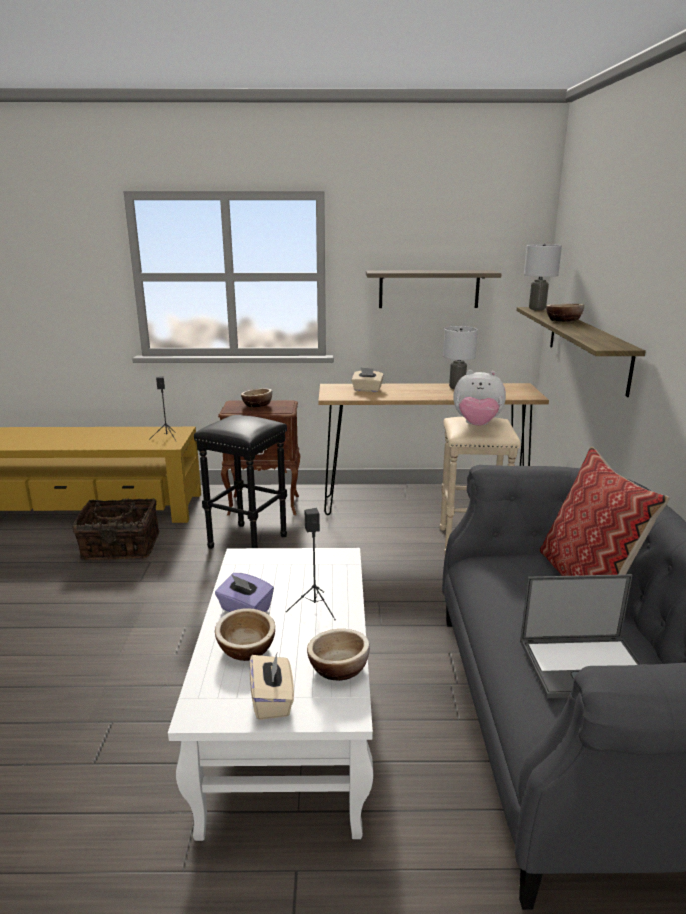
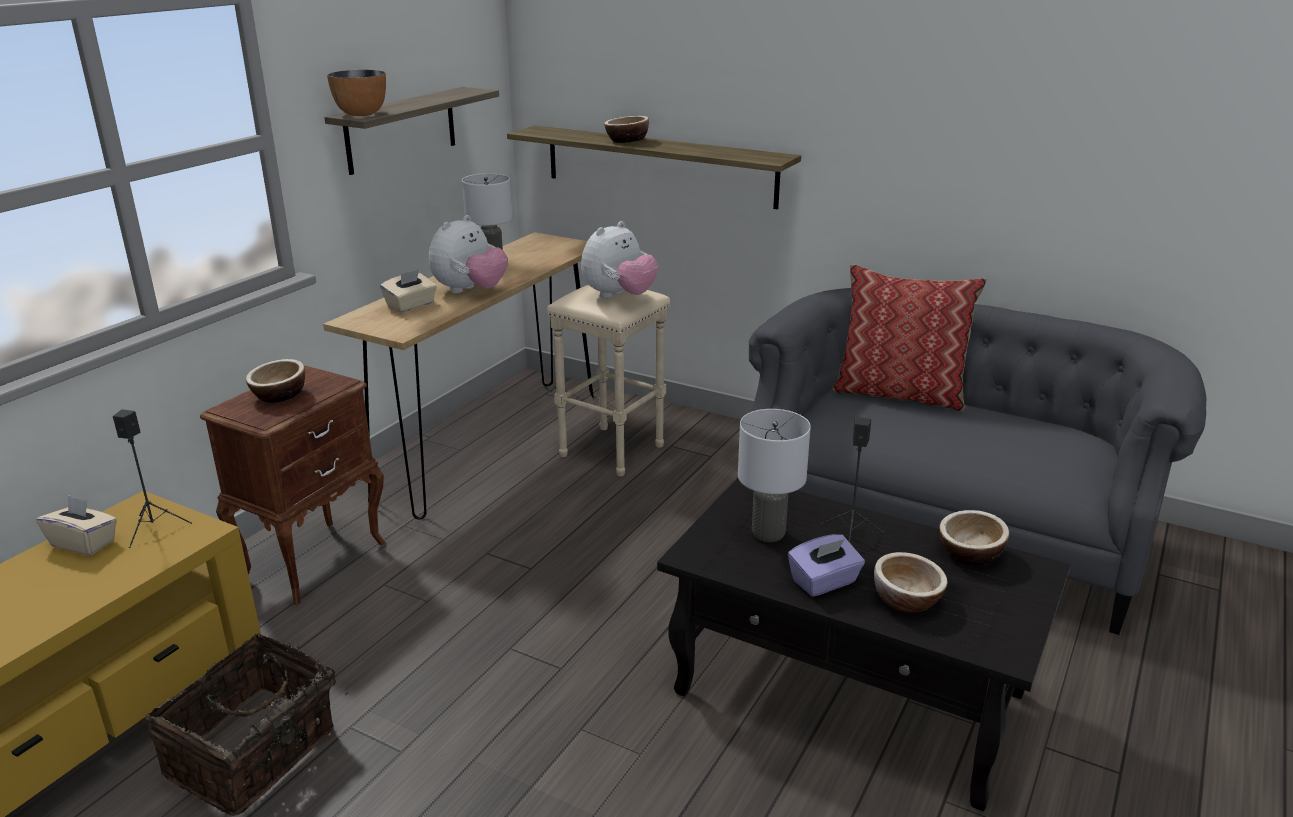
camera: 60 degrees left, 5 degrees up
(249, 541) = (410, 607): black stool -> none
(272, 700) = (1005, 605): beige tissue box -> beige tissue box (84, 543)
(288, 729) = (851, 693): white coffee table -> black coffee table
(382, 271) = (362, 114): none -> bowl
(408, 394) = (470, 291): none -> plush toy
(538, 309) = (541, 131): white table lamp -> white table lamp (770, 534)
(586, 666) = (1022, 442): laptop -> none

